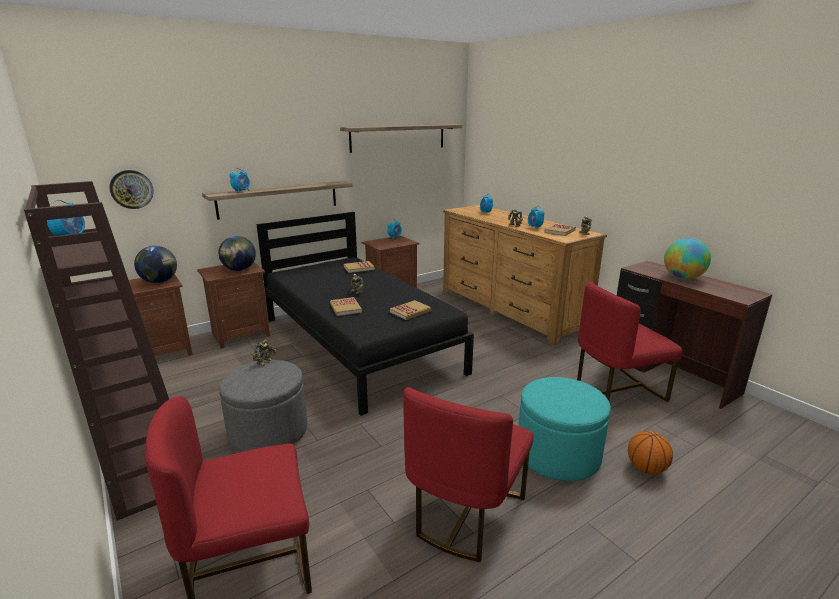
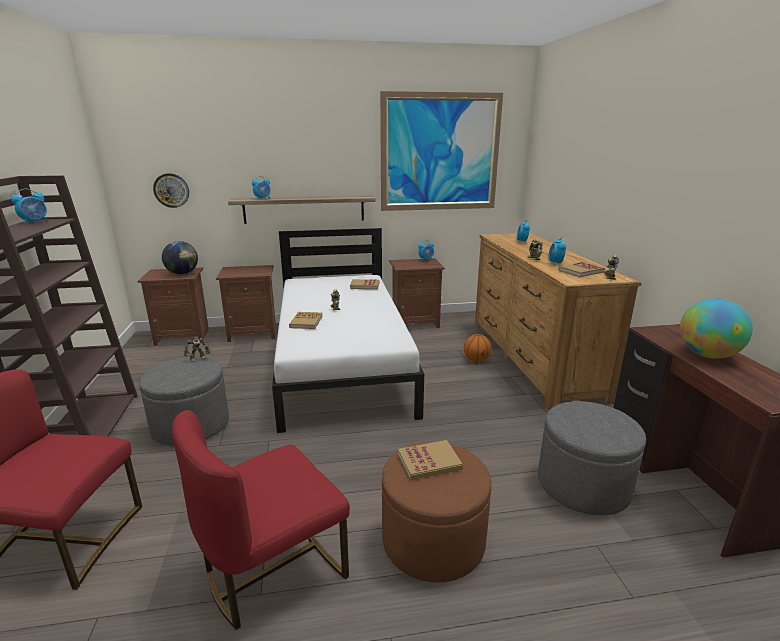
camera: 25 degrees right, 0 degrees up
(239, 270) = (252, 272): globe -> none
(359, 344) = (342, 362): black bed -> white bed
(398, 137) = (440, 153): shelf -> picture
(410, 311) = (360, 336): book -> book (429, 462)
(558, 454) = (433, 540): turquoise ottoman -> brown ottoman
(617, 390) = (583, 485): red chair -> grey ottoman
(646, 469) = (530, 600): basketball -> basketball (476, 360)

